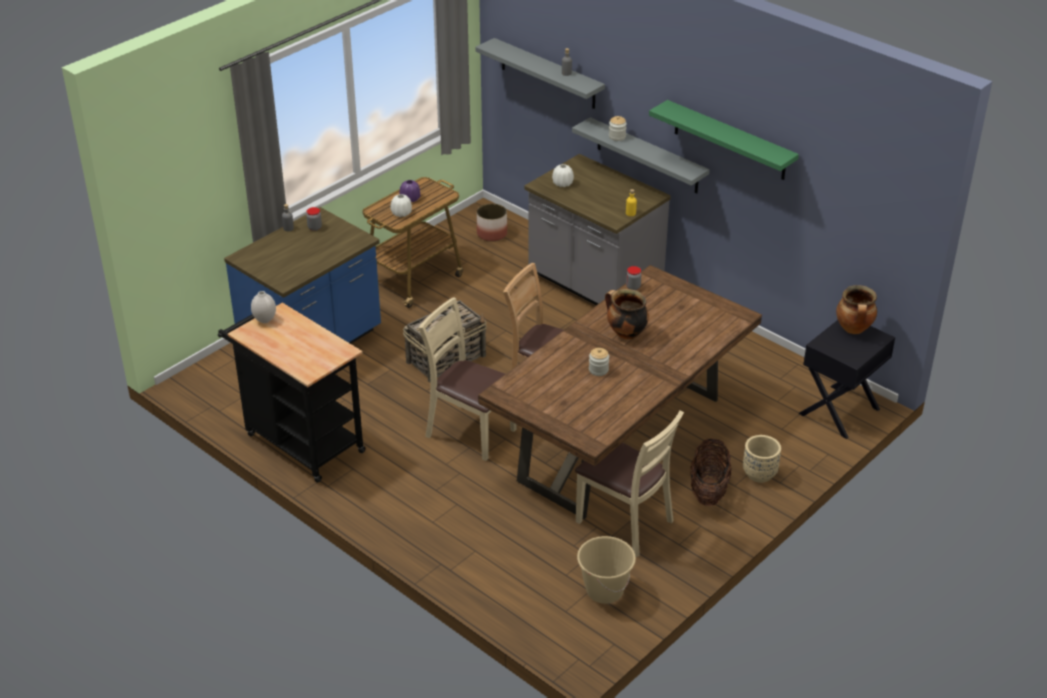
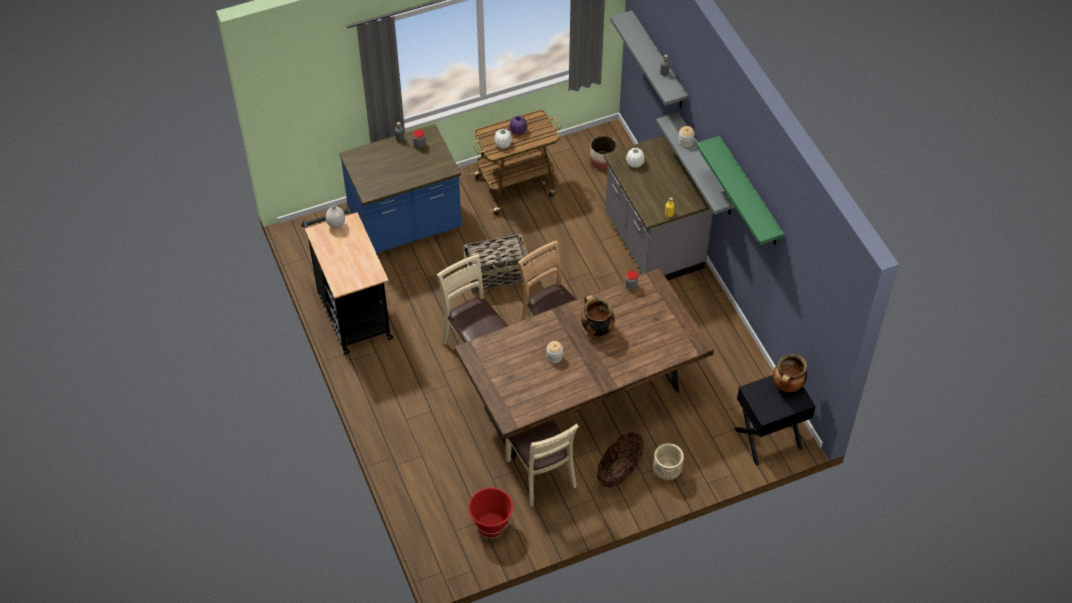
camera: 25 degrees right, 15 degrees up
(604, 590) = (491, 525): beige bucket -> red bucket

